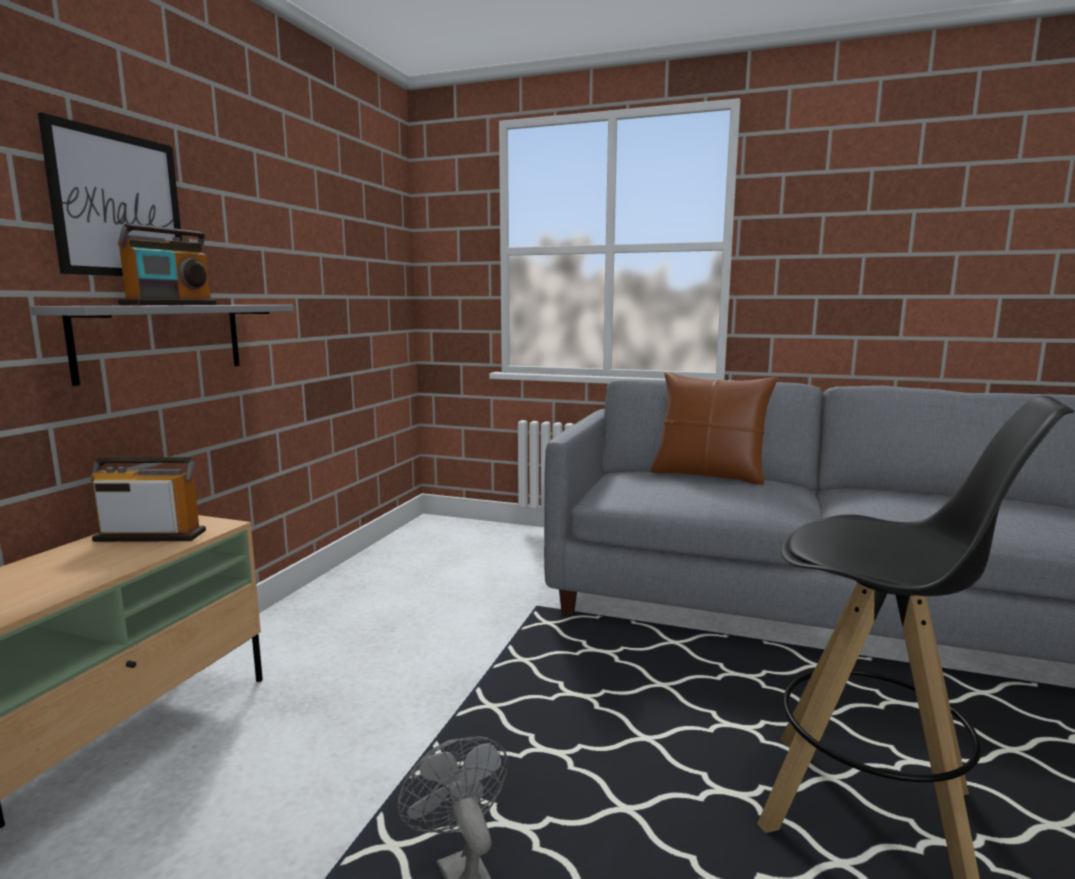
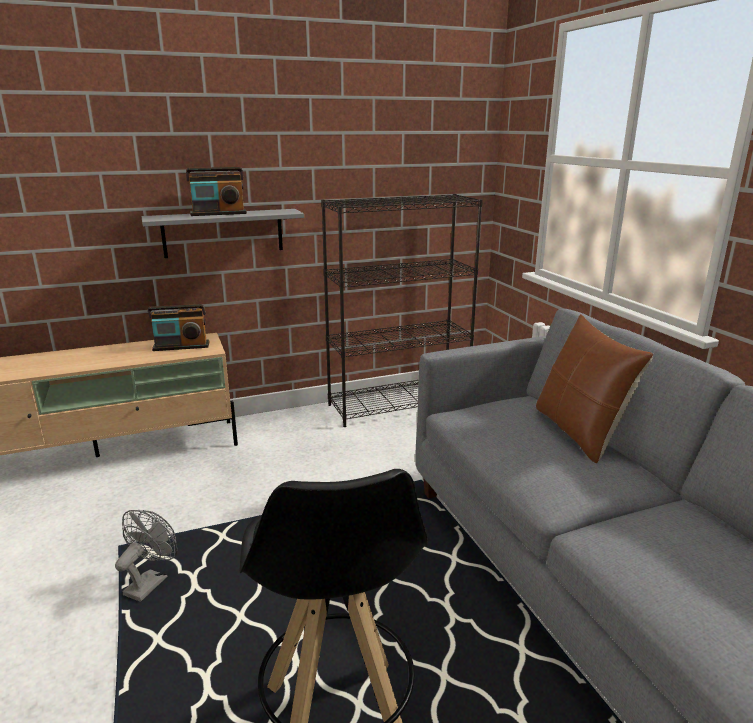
camera: 50 degrees right, 10 degrees up
(118, 205) = (196, 154): picture -> none
(150, 536) = (181, 346): radio -> radio turned 120 degrees clockwise
(389, 560) = (399, 404): none -> black bookcase

